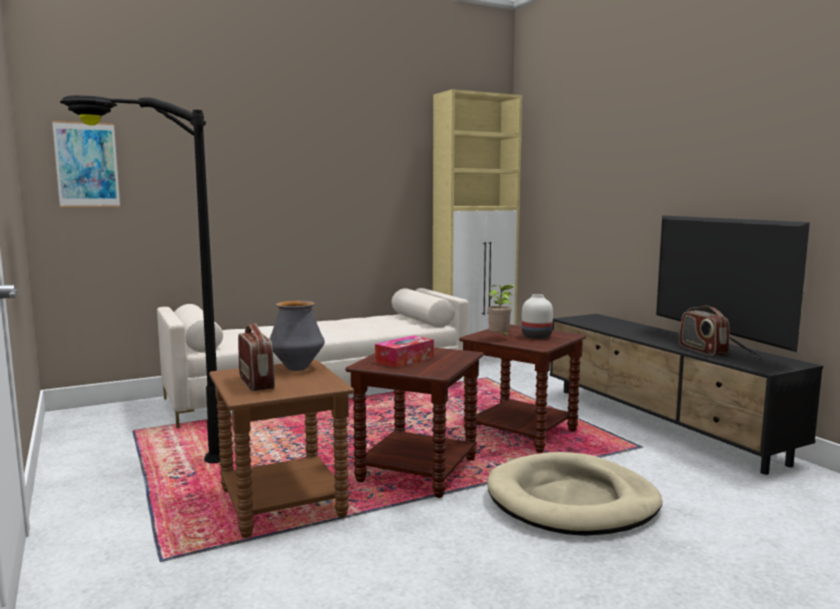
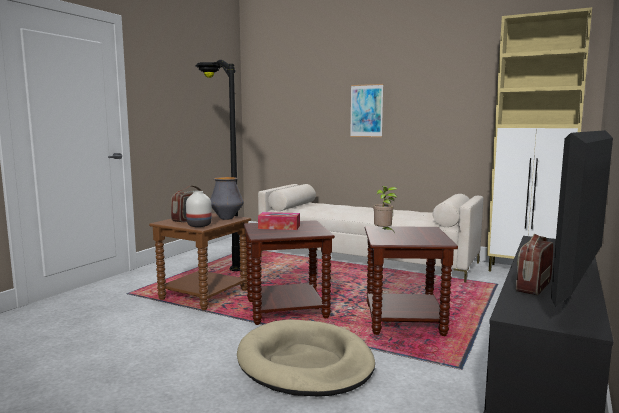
camera: 55 degrees right, 0 degrees up
(87, 165) = (267, 99): picture -> picture (366, 111)
(536, 336) = (412, 237): white vase -> white vase (200, 225)

